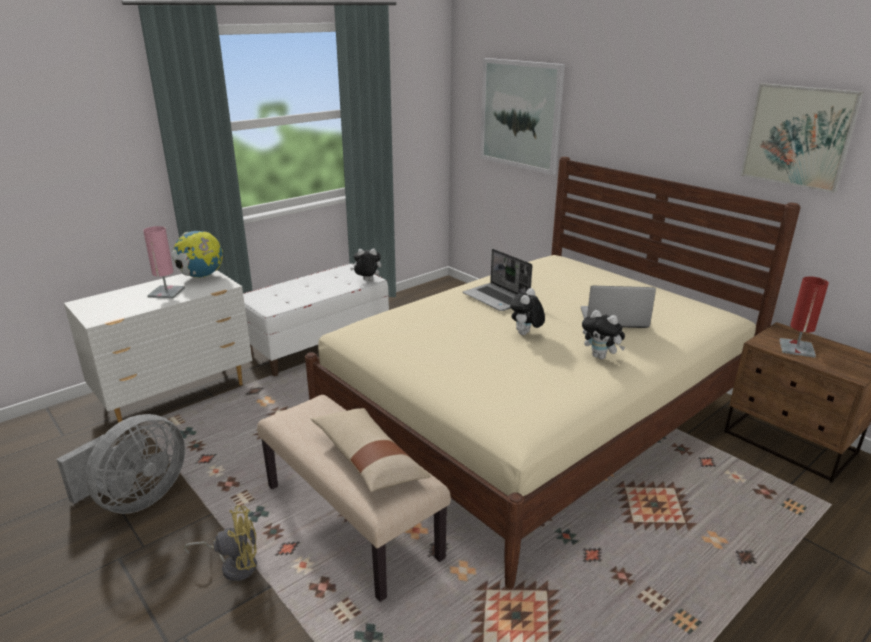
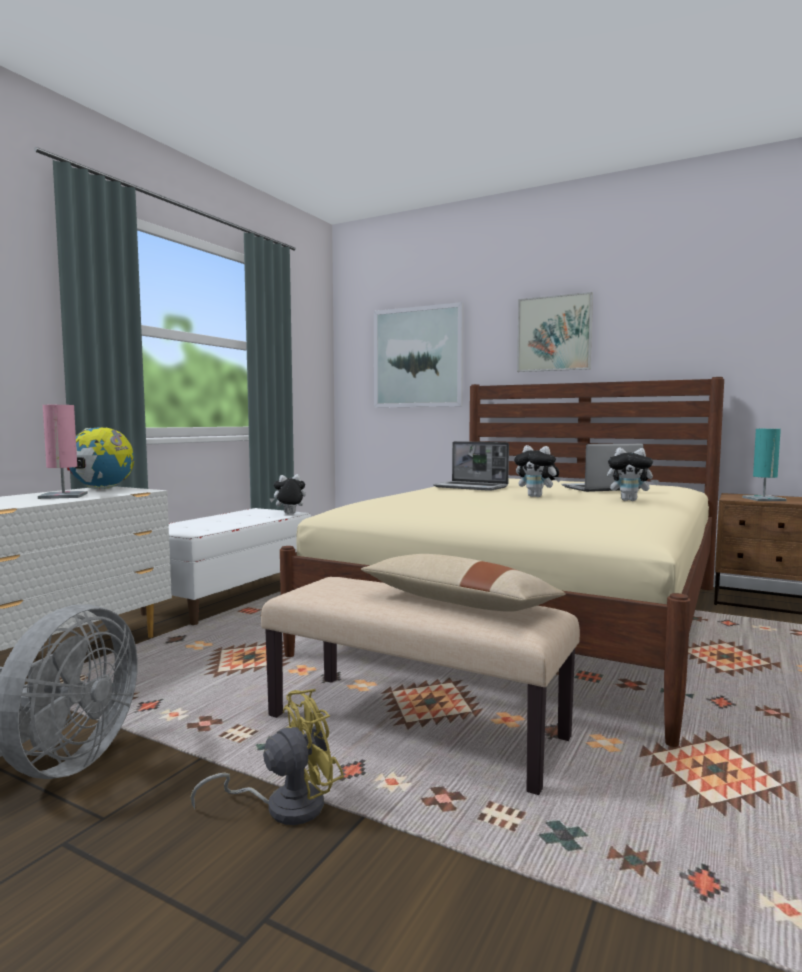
camera: 20 degrees left, 20 degrees down
(525, 334) = (537, 496): plush toy -> plush toy turned 60 degrees counterclockwise
(796, 348) = (763, 499): red table lamp -> turquoise table lamp
(798, 136) = (705, 323): picture -> picture (554, 333)

